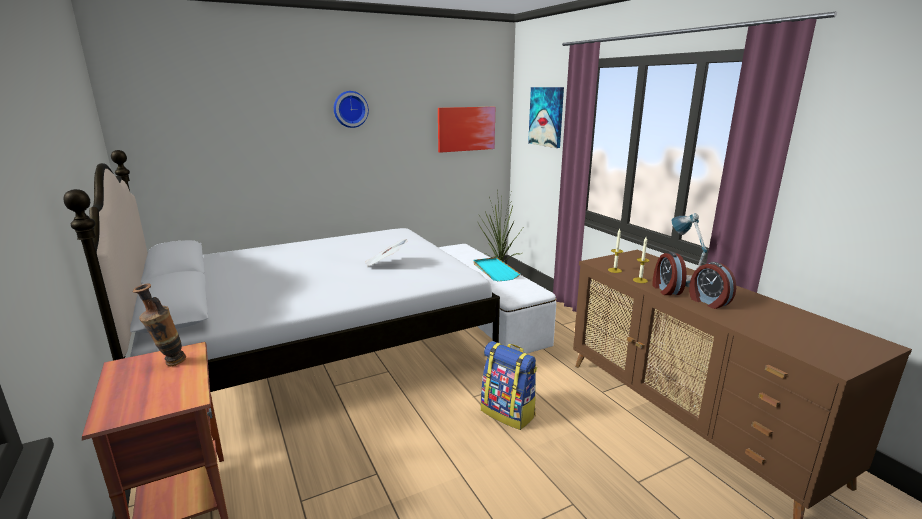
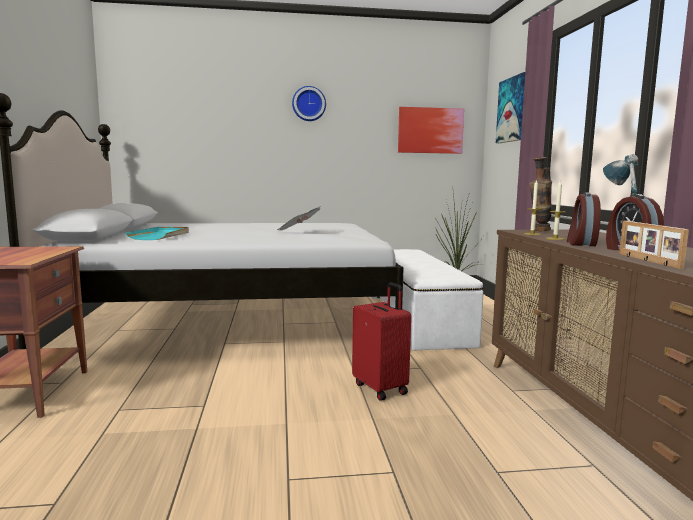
camera: 20 degrees right, 10 degrees down
(169, 364) = (37, 250): vase -> vase (538, 231)
(494, 271) = (429, 264): turquoise tray -> turquoise tray (160, 236)
(508, 413) = (381, 388): backpack -> red suitcase
(735, 323) = (647, 260): none -> picture frame

